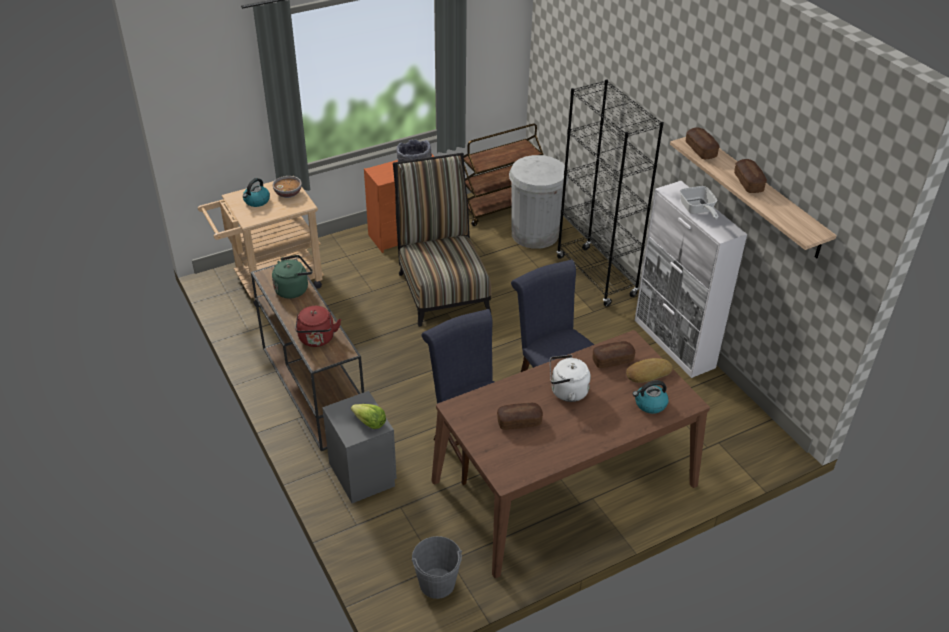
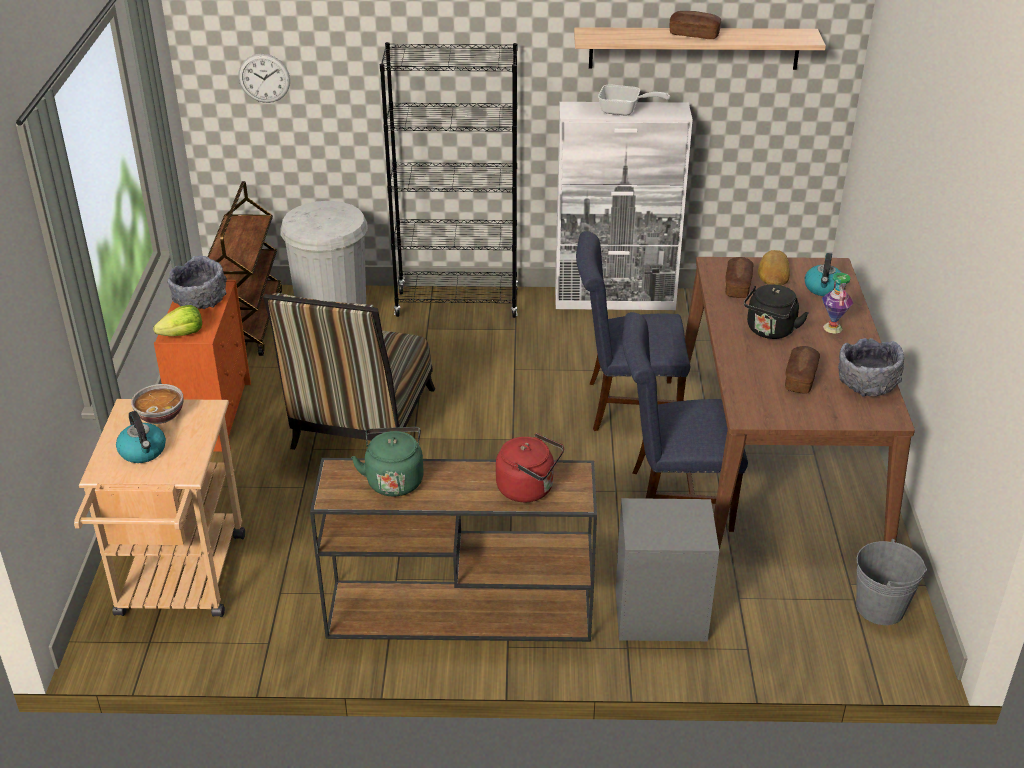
camera: 60 degrees left, 5 degrees down
(369, 423) = (685, 515): lettuce -> lettuce (183, 334)
(442, 288) = (360, 424): chair -> chair turned 90 degrees counterclockwise
(539, 457) = (867, 384): none -> grey bowl
(561, 67) = (264, 78): none -> wall clock
(566, 392) = (770, 331): white kettle -> black kettle
(599, 422) = (832, 328): none -> vase
(700, 150) = (610, 36): bread -> none

